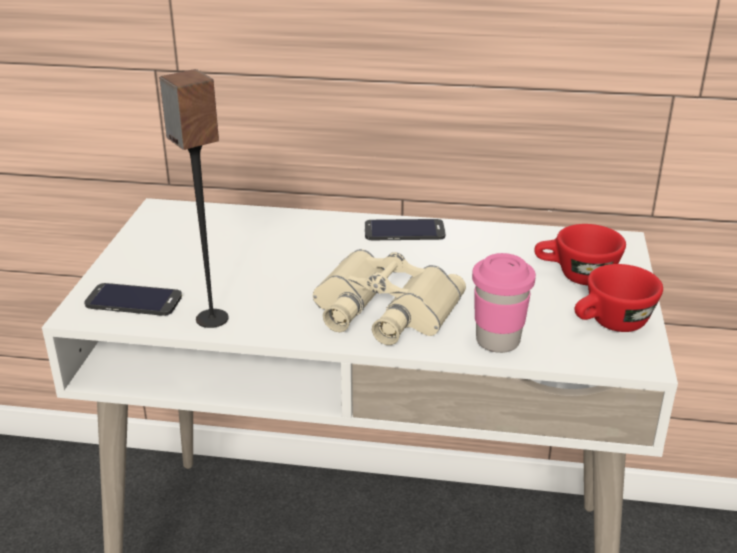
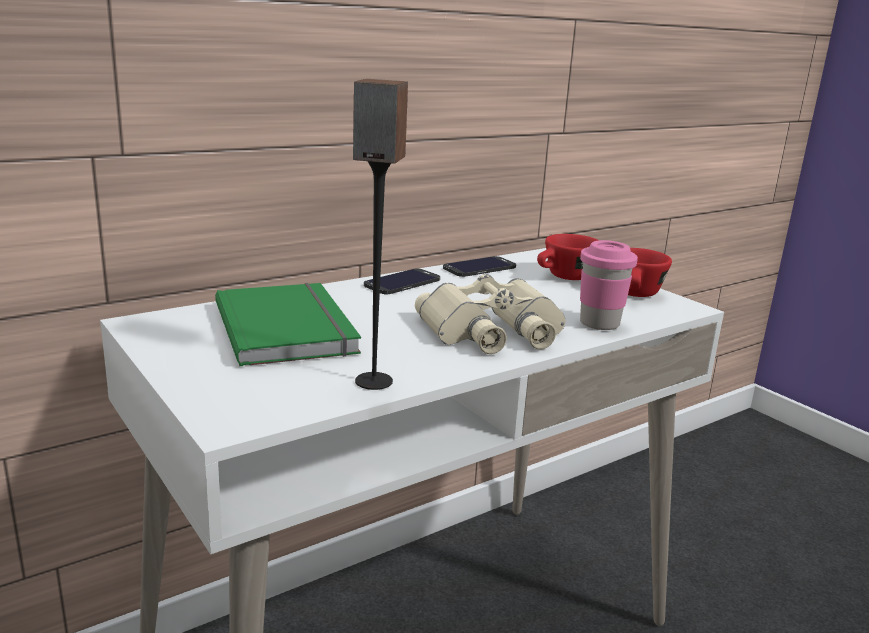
camera: 45 degrees left, 10 degrees down
(133, 300) = (267, 395): phone -> phone (479, 267)
(241, 248) = (289, 328): none -> green book

